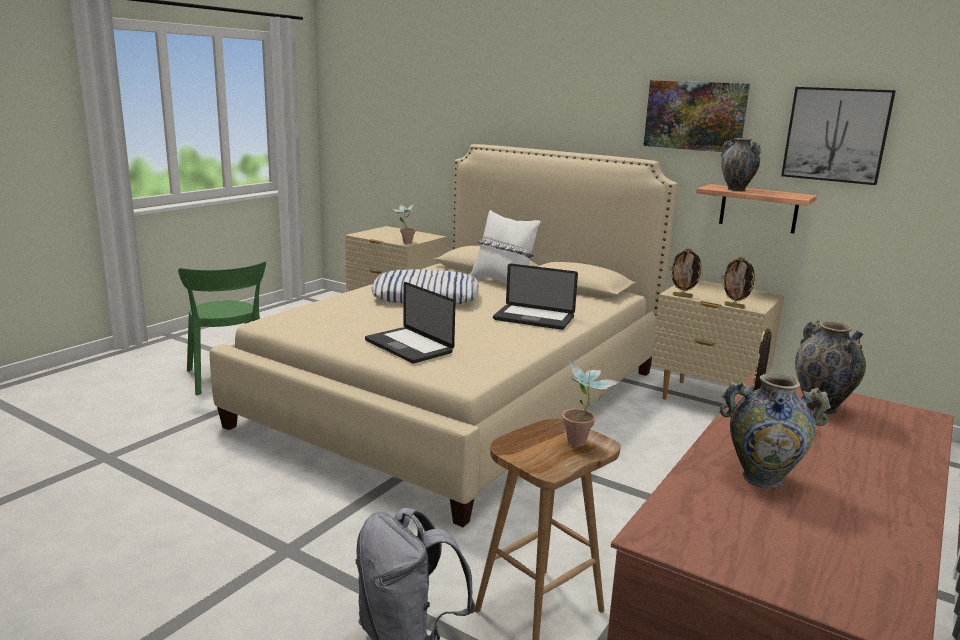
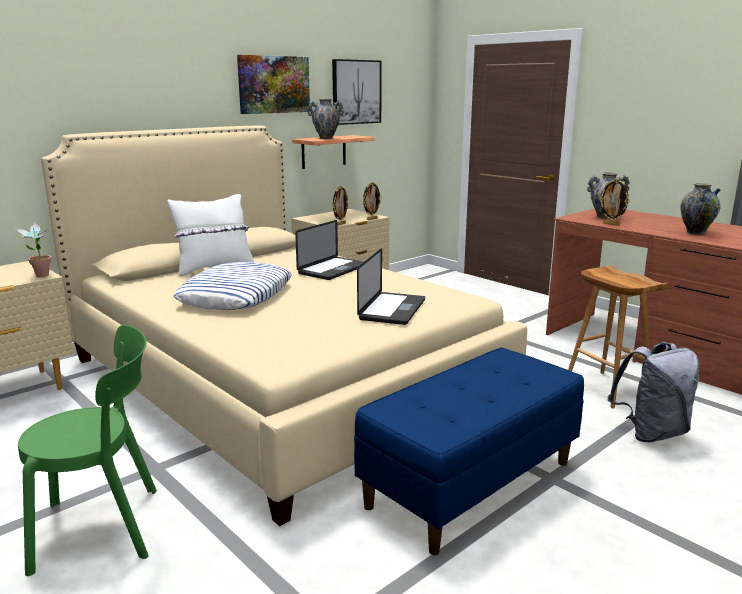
camera: 75 degrees left, 0 degrees up
(278, 502) = (470, 483): none -> blue bench
(408, 346) = (392, 309): laptop -> laptop turned 45 degrees counterclockwise
(582, 444) = (614, 272): potted plant -> none

